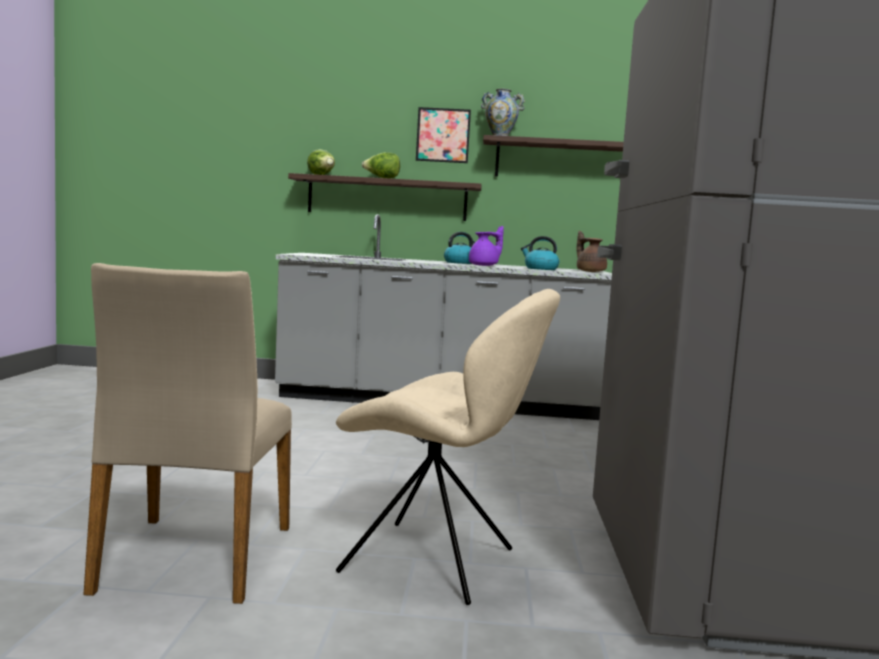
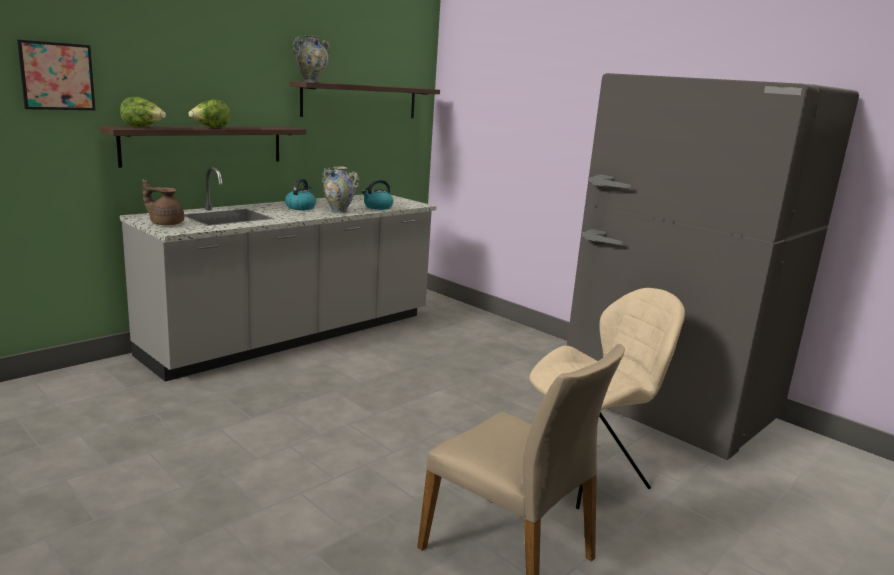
camera: 50 degrees left, 10 degrees up
(443, 135) = (253, 77): picture -> picture (57, 76)
(485, 265) = (339, 211): purple teapot -> vase
(590, 271) = (402, 202): brown teapot -> brown teapot (166, 223)

